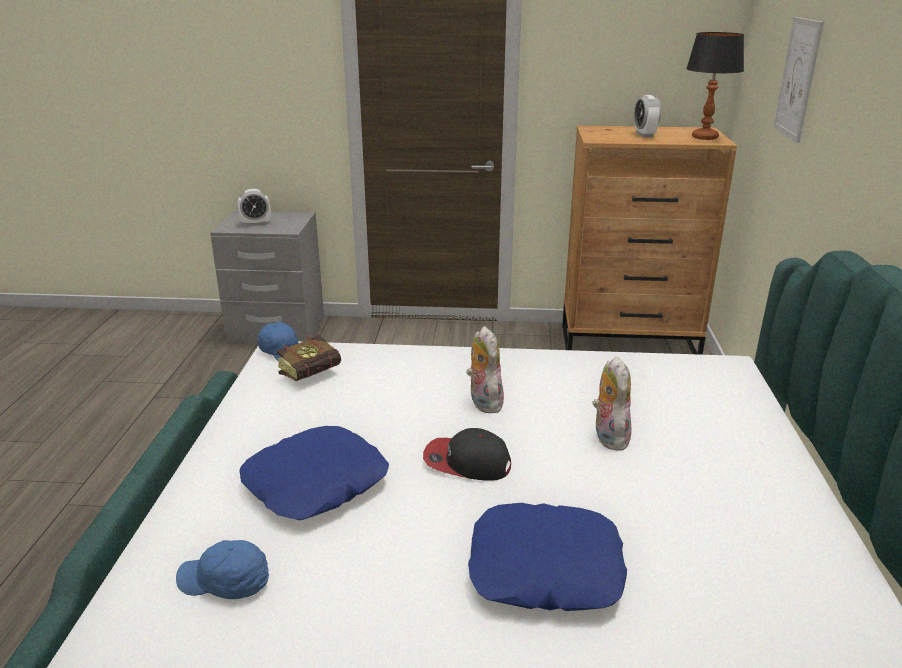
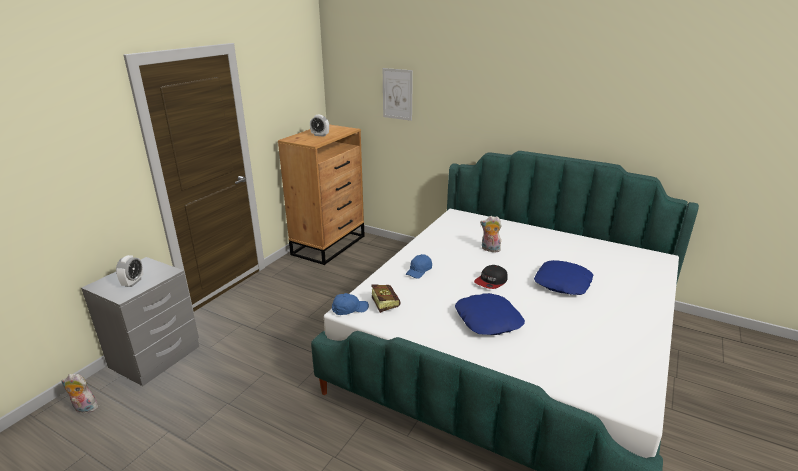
camera: 65 degrees left, 0 degrees up
(225, 583) = (550, 354): blue cap -> blue cap (419, 271)
(483, 402) = (446, 267): plush toy -> plush toy (84, 409)
(704, 137) = (341, 129): table lamp -> none

